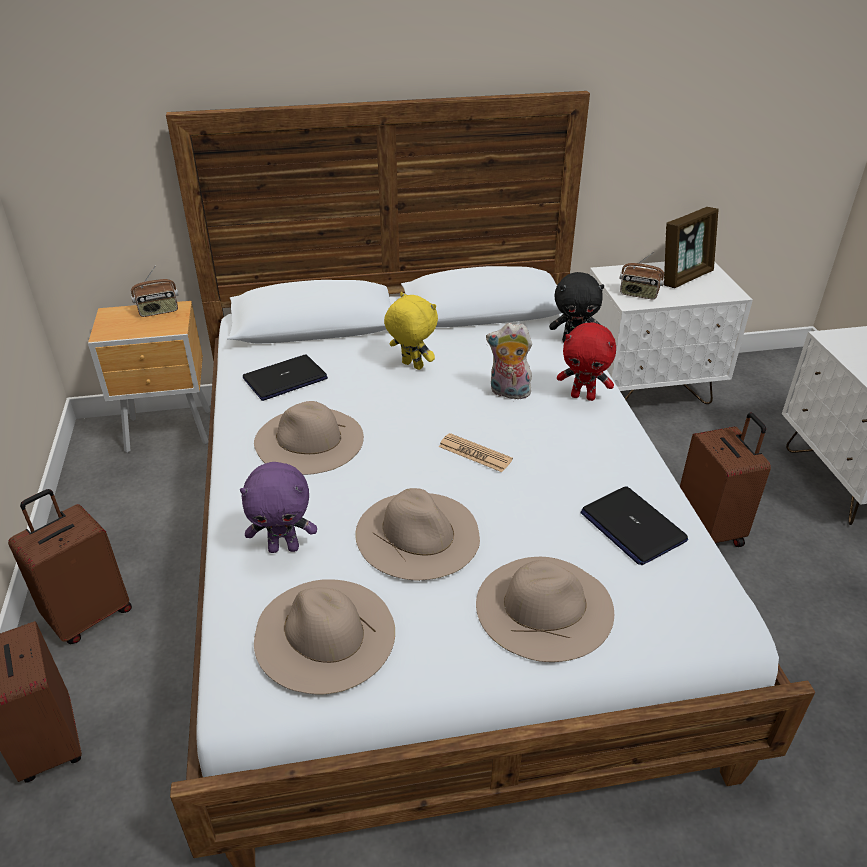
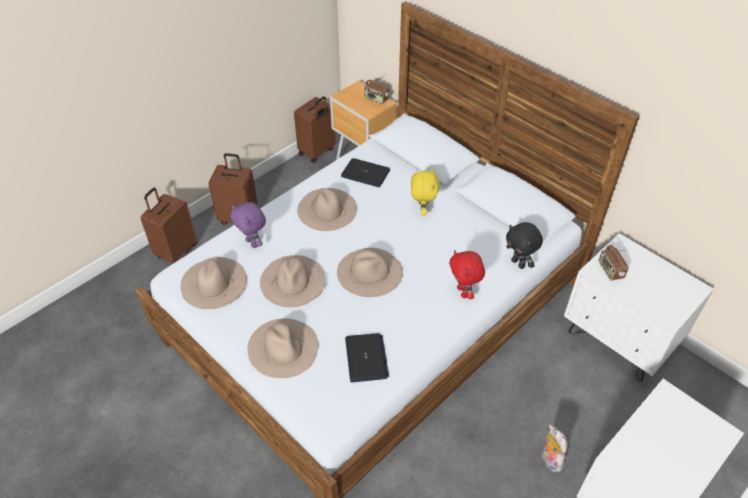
camera: 55 degrees right, 10 degrees up
(475, 453) = (369, 272): newspaper -> beige hat
(508, 393) = (436, 260): plush toy -> plush toy (549, 459)
(632, 526) = (366, 358): laptop -> laptop turned 150 degrees clockwise
(685, 277) = (664, 285): picture frame -> none
(710, 529) = (505, 429): brown suitcase -> brown suitcase (317, 152)

